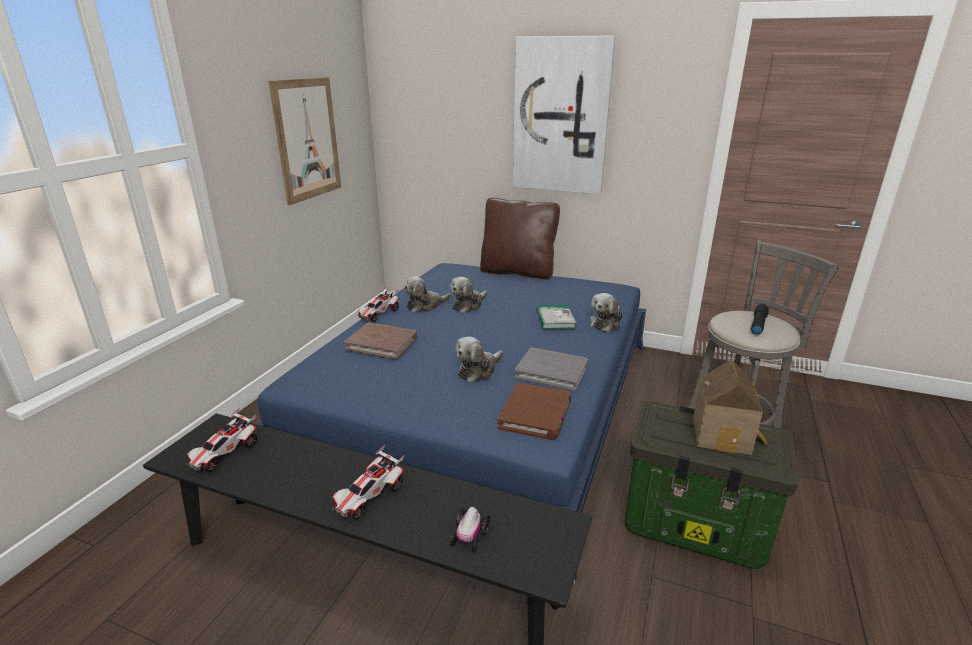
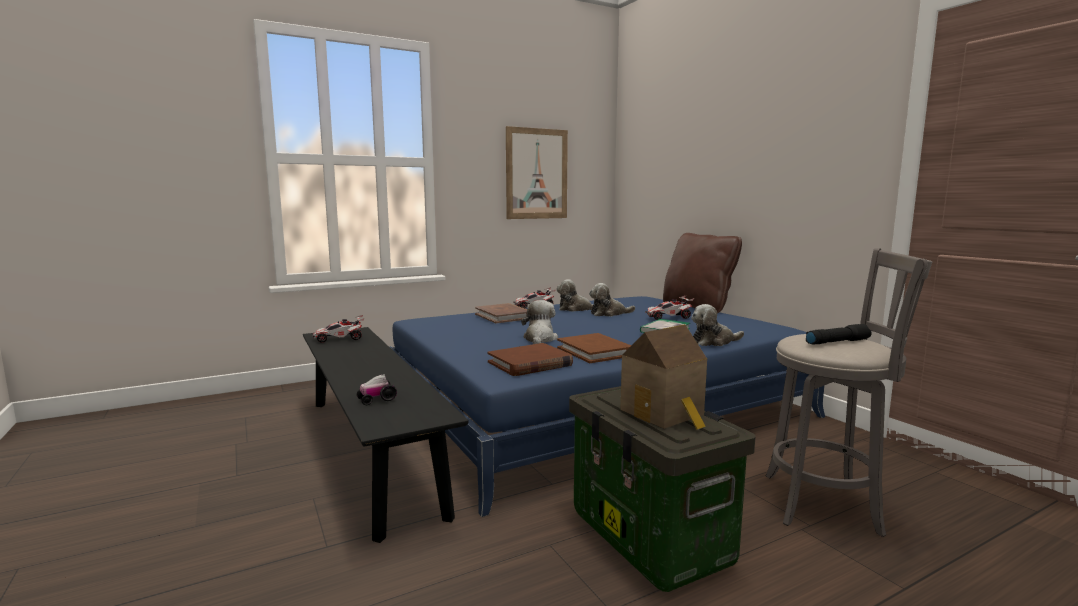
camera: 40 degrees right, 15 degrees down
(369, 497) = (365, 371): toy car -> toy car (668, 317)
(478, 370) = (539, 339): plush toy -> plush toy turned 105 degrees clockwise
(551, 372) = (595, 351): grey book -> brown book
(560, 117) = (748, 149): picture -> none

